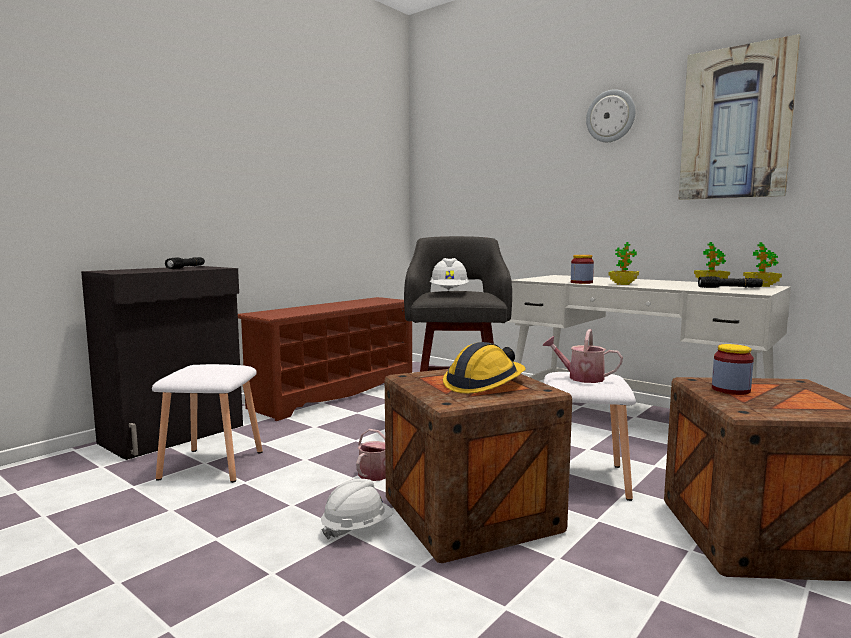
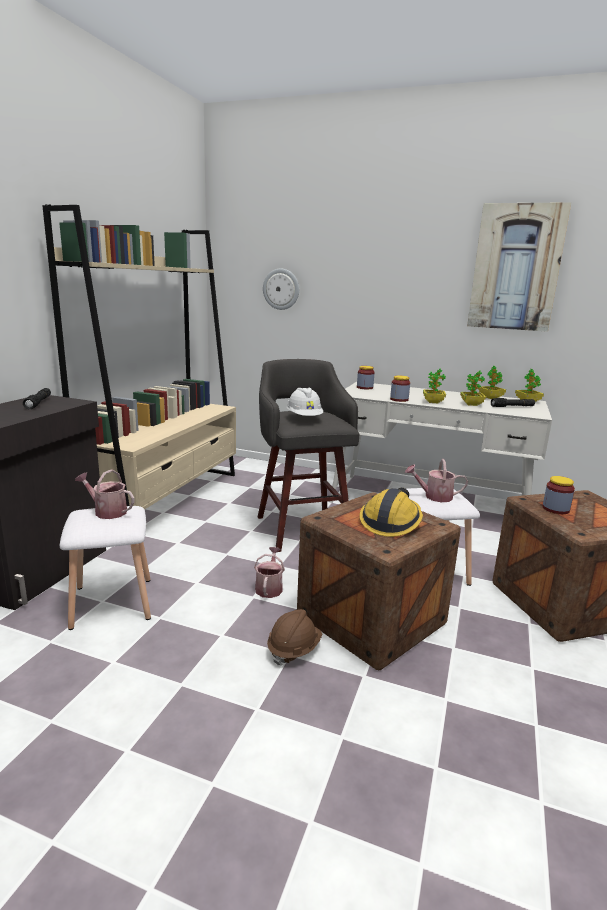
camera: 20 degrees left, 10 degrees up
(214, 365) = (107, 511): none -> watering can
(334, 393) = (167, 499): brown shoe rack -> beige bookcase
(357, 528) = (294, 649): white hard hat -> brown hard hat
(555, 277) = (364, 387): none -> jar
(610, 116) = (413, 246): wall clock -> wall clock (281, 289)
(673, 286) = (471, 404): none -> potted plant

